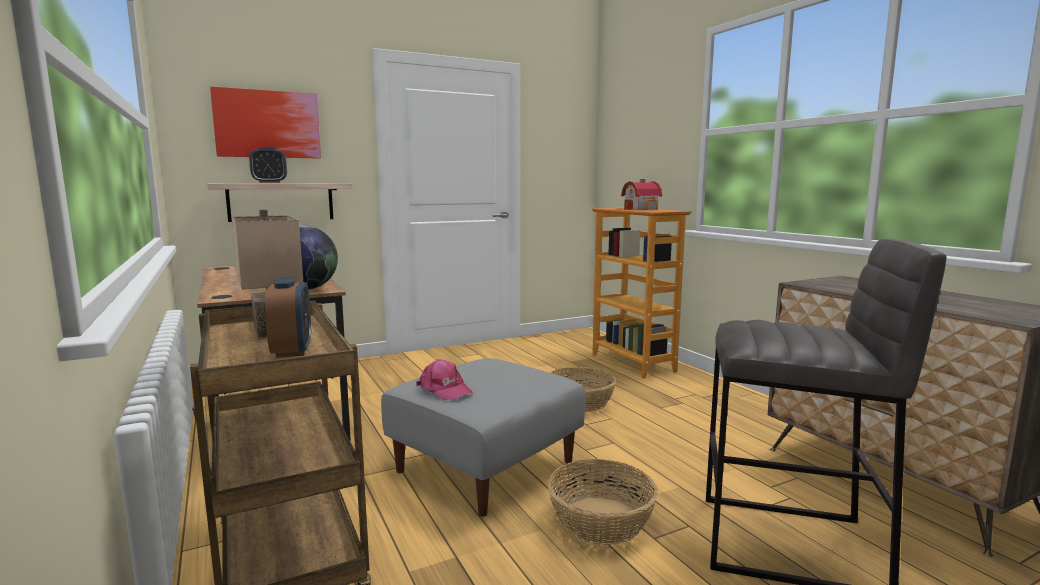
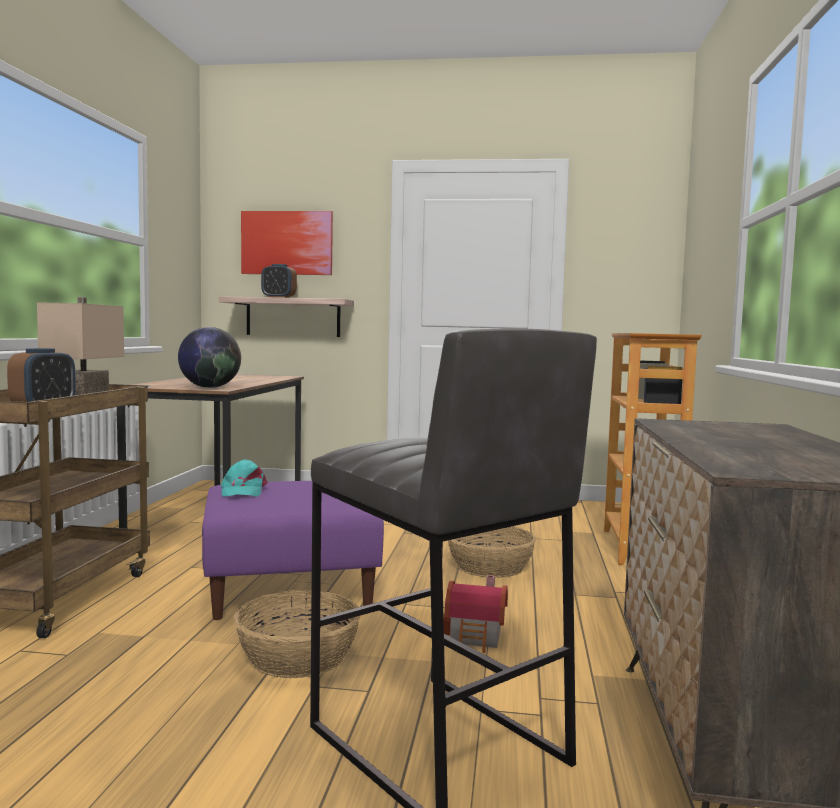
camera: 35 degrees right, 5 degrees down
(444, 389) = (242, 490): pink cap -> turquoise cap
(485, 466) = (290, 588): grey ottoman -> purple ottoman
(642, 209) = (662, 333): toy house -> toy house (477, 637)

